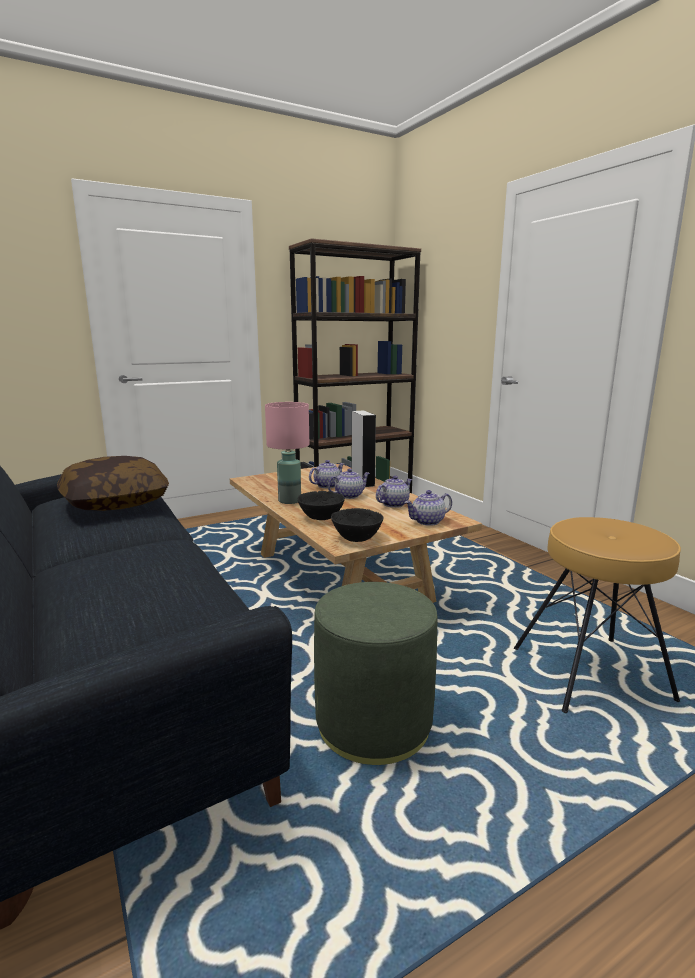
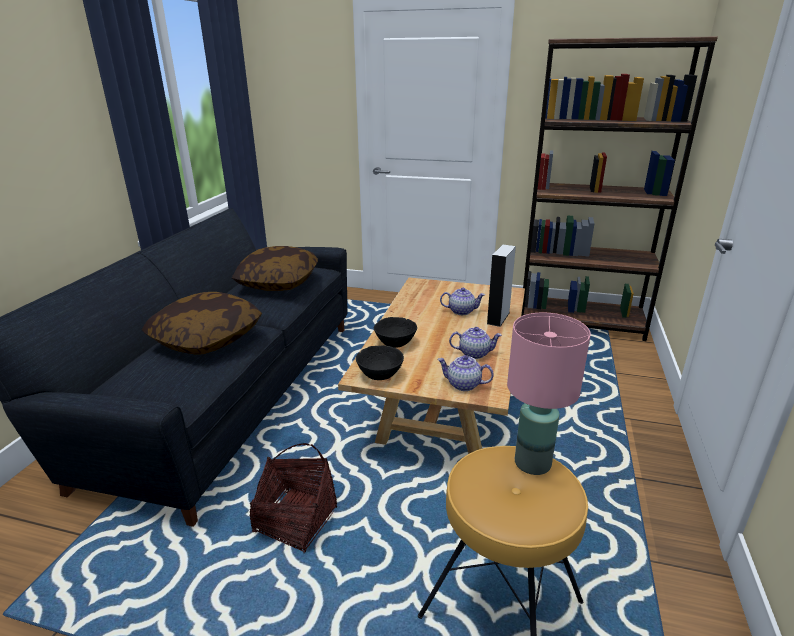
camera: 45 degrees right, 10 degrees up
(139, 562) = (207, 338): none -> pillow
(289, 501) = (405, 317): pink table lamp -> pink table lamp (531, 463)
(349, 495) = (457, 329): teapot -> none
(373, 724) = (295, 521): green ottoman -> basket

